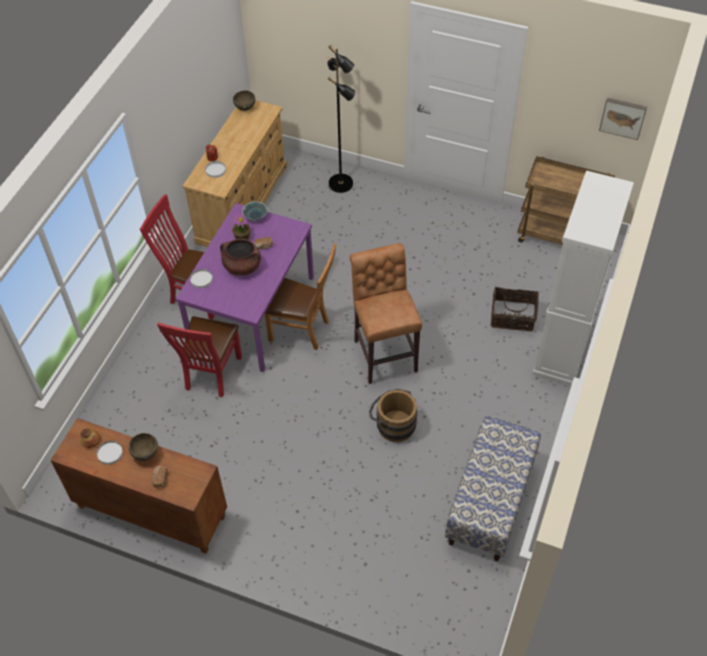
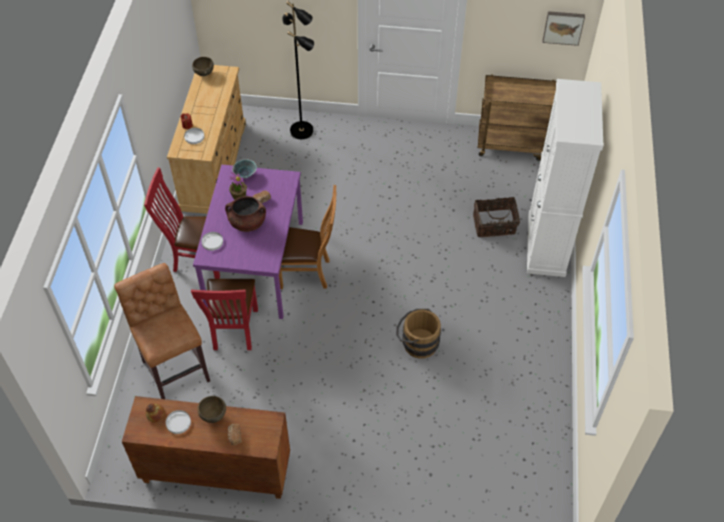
camera: 15 degrees left, 0 degrees up
(384, 353) = (389, 279): brown stool -> brown stool (174, 368)
(490, 502) = (524, 394): bench -> none

